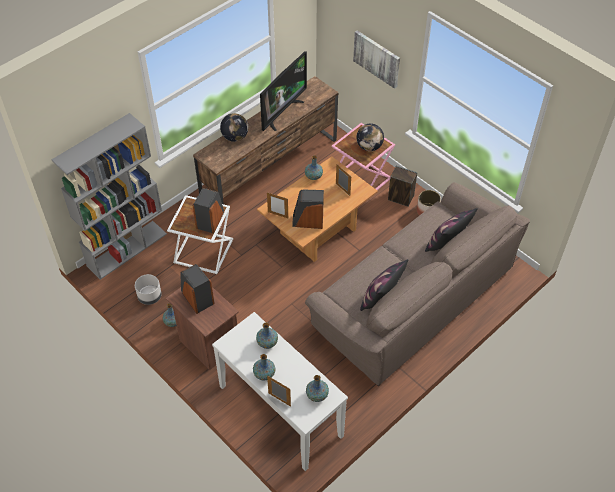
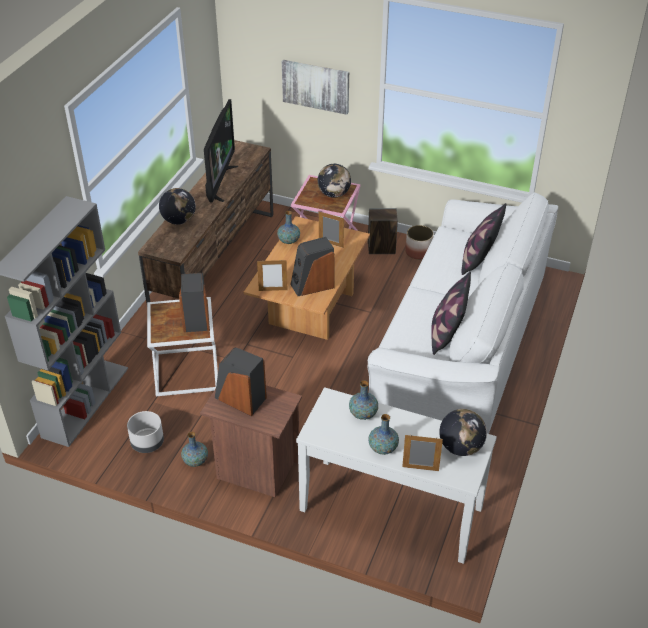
camera: 25 degrees left, 10 degrees down
(317, 395) = (461, 447): vase -> globe
(412, 298) = (460, 339): brown sofa -> white sofa

